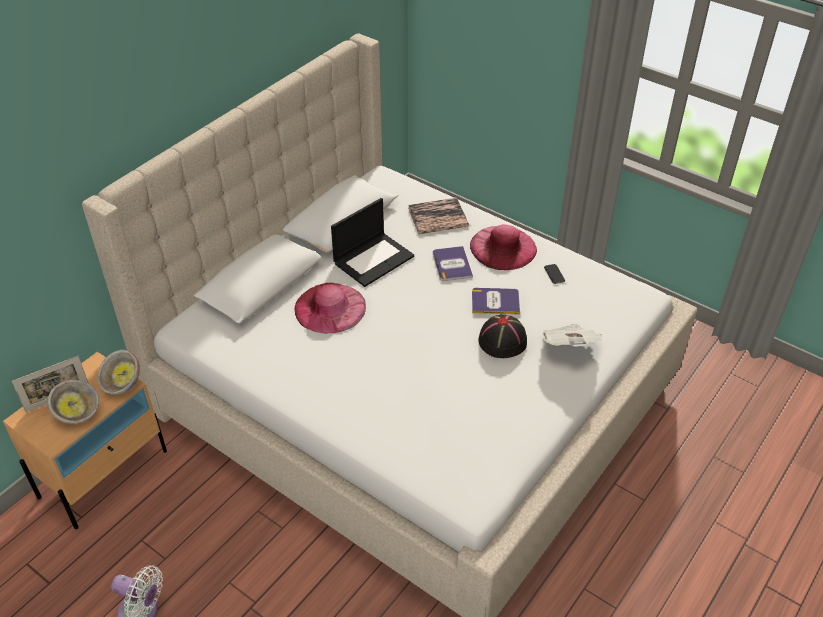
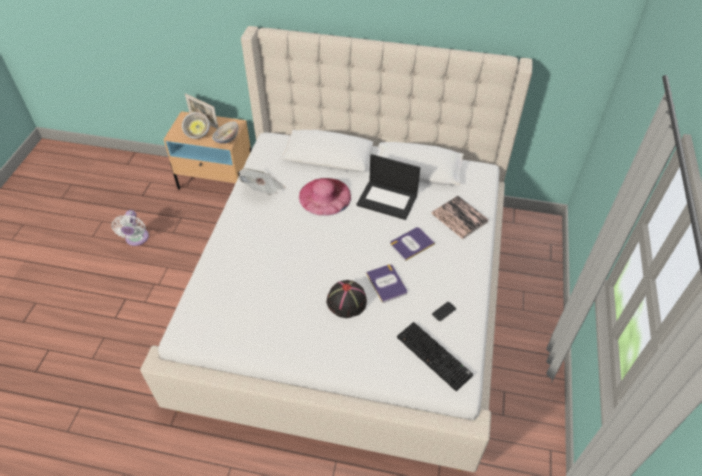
camera: 65 degrees right, 5 degrees up
(503, 247) = (453, 268): pink hat -> none
(569, 346) = (364, 347): newspaper -> newspaper (263, 190)
(604, 299) = (435, 356): none -> keyboard

